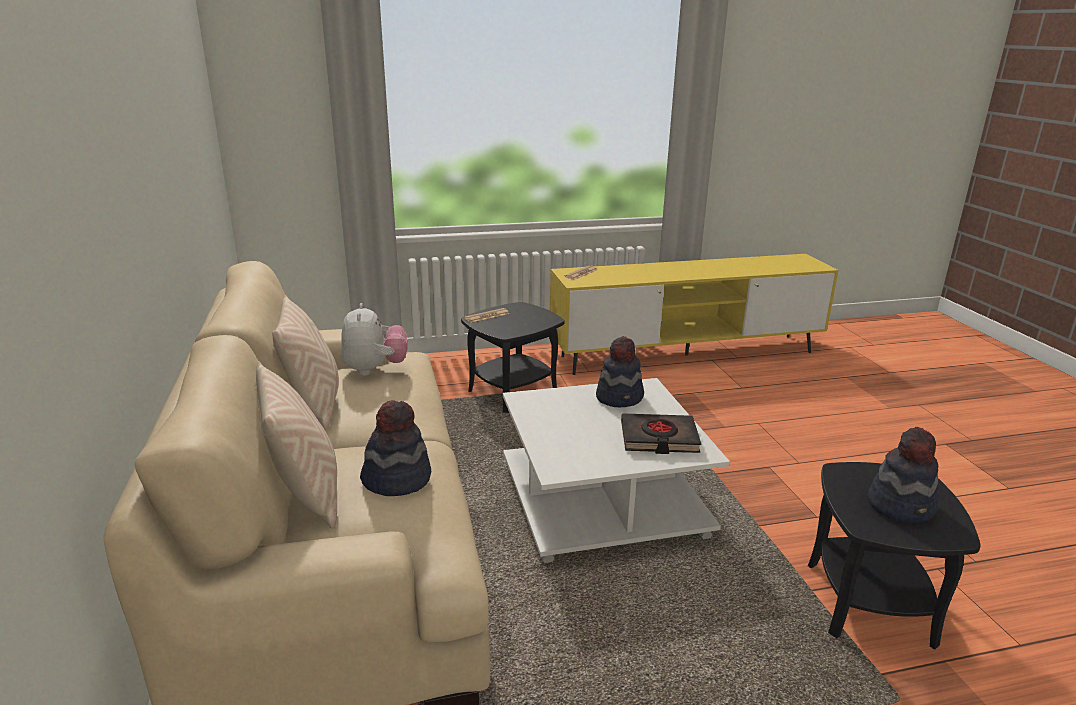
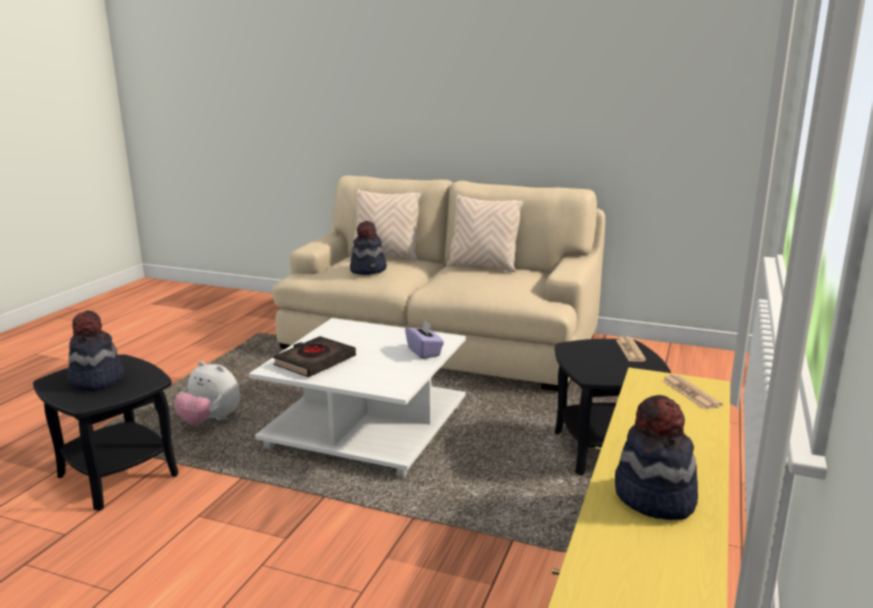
camera: 125 degrees right, 5 degrees down
(375, 369) = (518, 284): plush toy -> plush toy (210, 421)
(566, 397) = (424, 352): none -> purple tissue box
(620, 397) = (393, 370): hat -> hat (654, 497)

